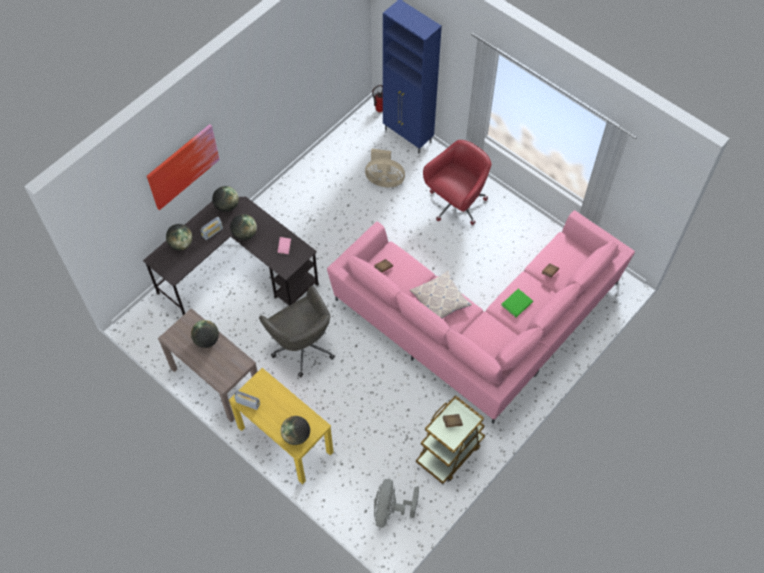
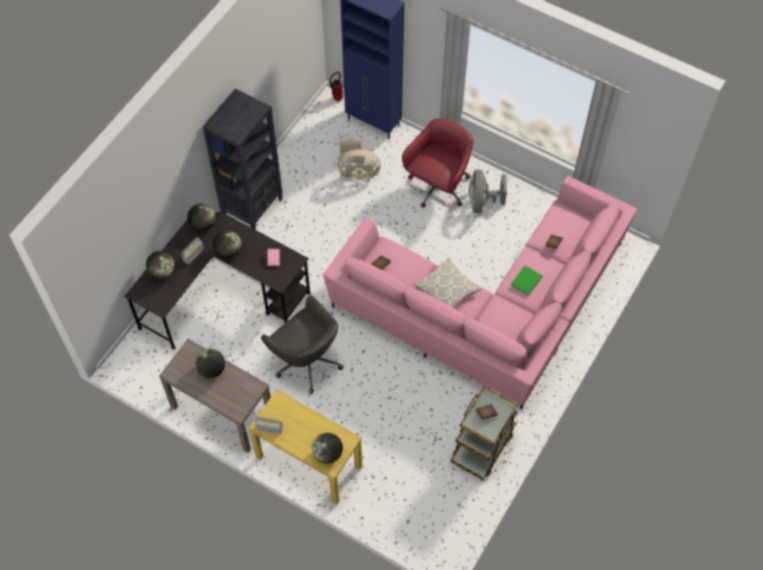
camera: 10 degrees left, 0 degrees up
(183, 166) = (156, 189): picture -> none
(282, 199) = (253, 208): none -> black bookcase
(390, 510) = (433, 516): grey fan -> grey fan (482, 202)

